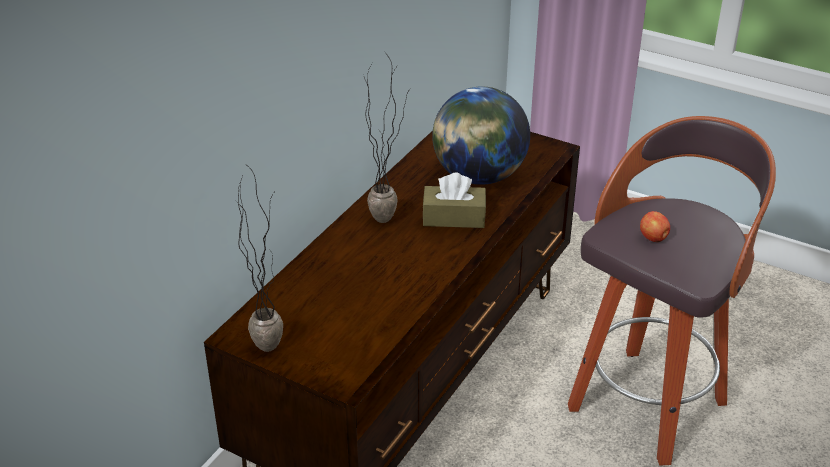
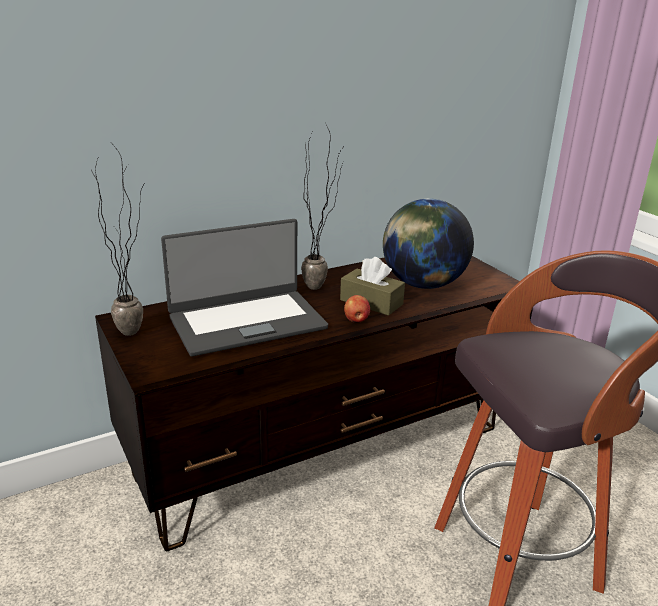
camera: 30 degrees right, 10 degrees down
(364, 287) = (246, 321): none -> laptop
(653, 238) = (525, 358): apple -> apple (356, 320)

